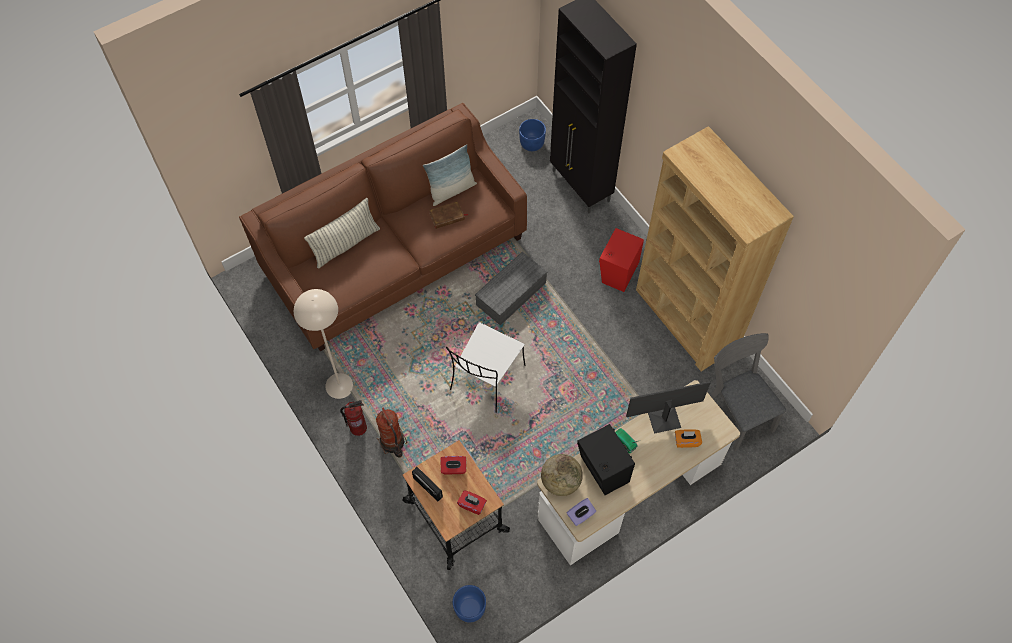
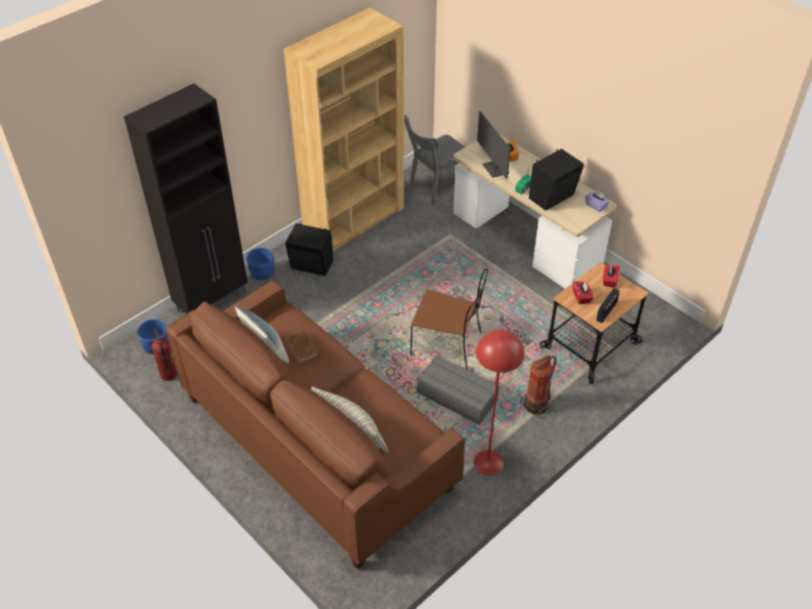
camera: 100 degrees left, 15 degrees down
(339, 385) = (487, 462): beige floor lamp -> red floor lamp
(358, 427) = (529, 436): fire extinguisher -> fire extinguisher (168, 374)
(470, 608) = (665, 324): blue planter -> blue planter (262, 273)
(486, 379) = (448, 344): white chair -> brown chair
(511, 295) = (351, 338): grey storage box -> grey storage box (458, 397)
(560, 482) = (572, 220): globe -> none
(618, 272) = (312, 266): red speaker -> black speaker

